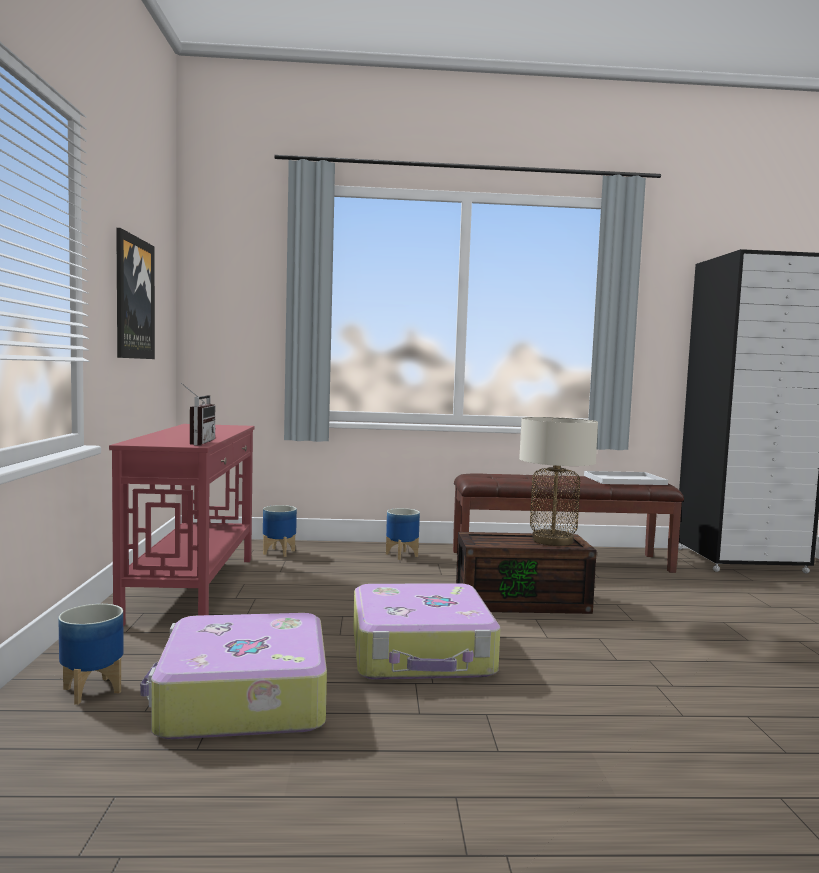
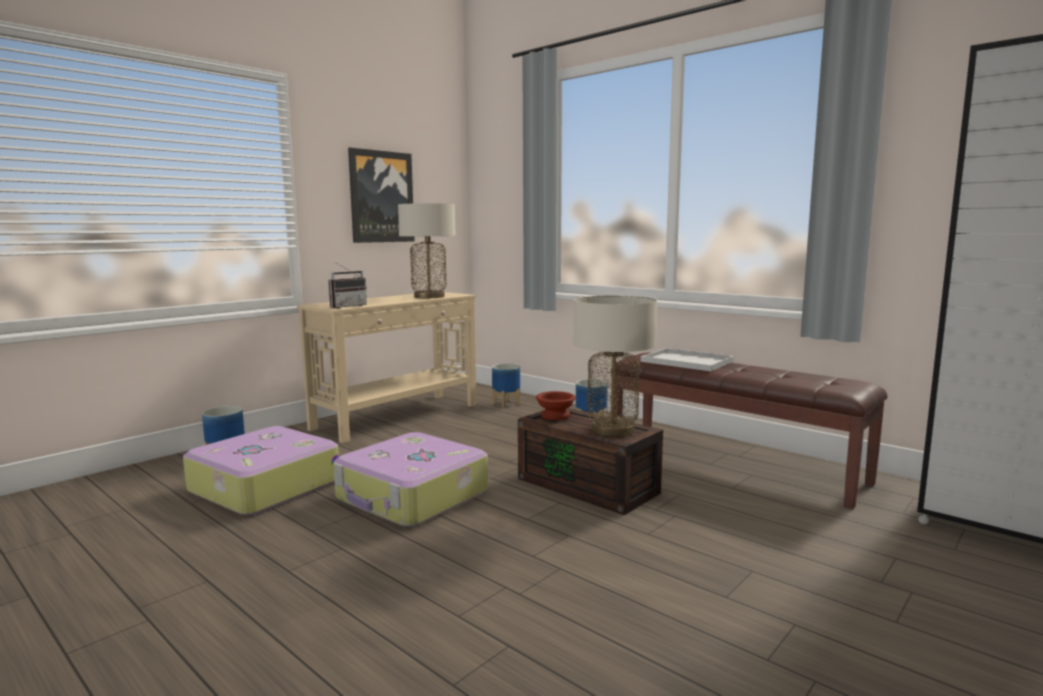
camera: 45 degrees right, 5 degrees up
(194, 588) = (398, 416): red console table -> beige console table
(218, 429) = (429, 296): none -> table lamp
(485, 539) = (554, 416): none -> brown bowl
(623, 480) = (808, 379): white tray -> white tray (685, 361)

